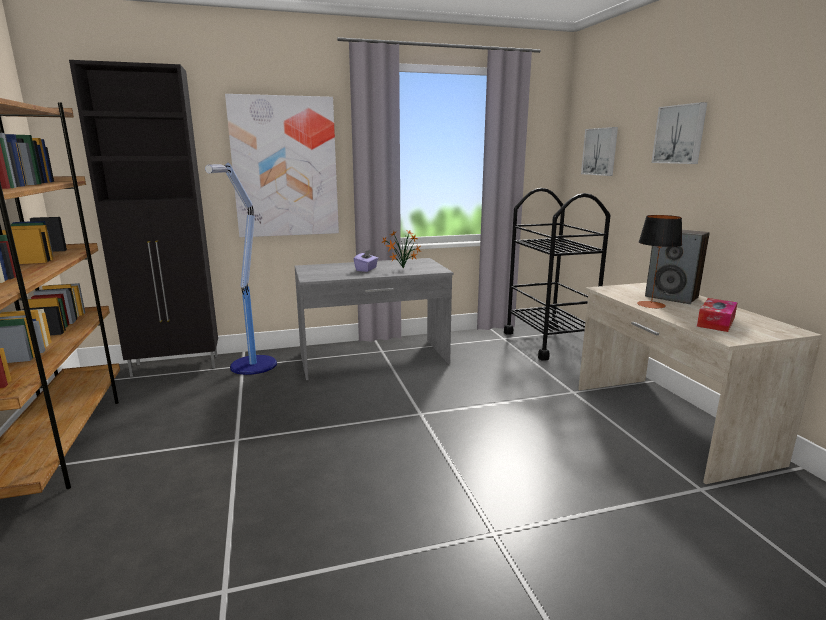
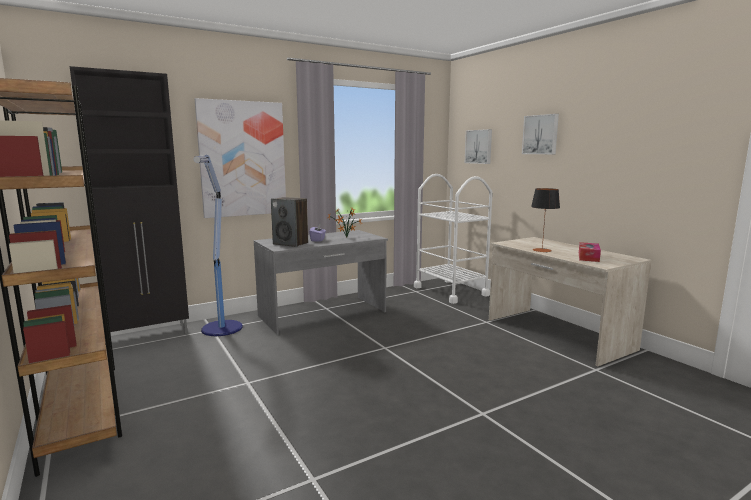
camera: 15 degrees left, 5 degrees down
(548, 342) = (450, 291): black cart -> white cart
(672, 297) = (551, 245): speaker -> speaker (291, 243)

